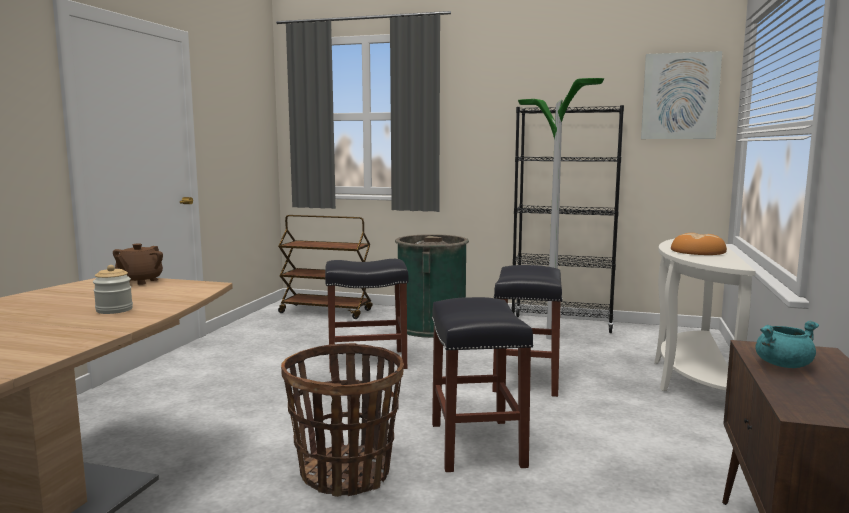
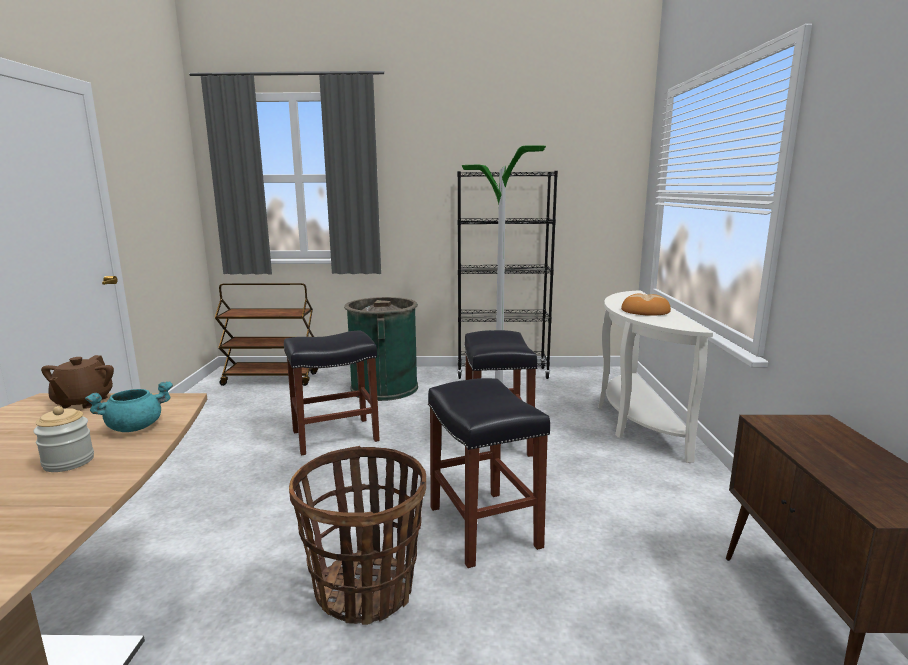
camera: 15 degrees left, 5 degrees up
(680, 96) = (599, 162): picture -> none
(783, 364) = (810, 444): turquoise cooking pot -> turquoise cooking pot (135, 427)

